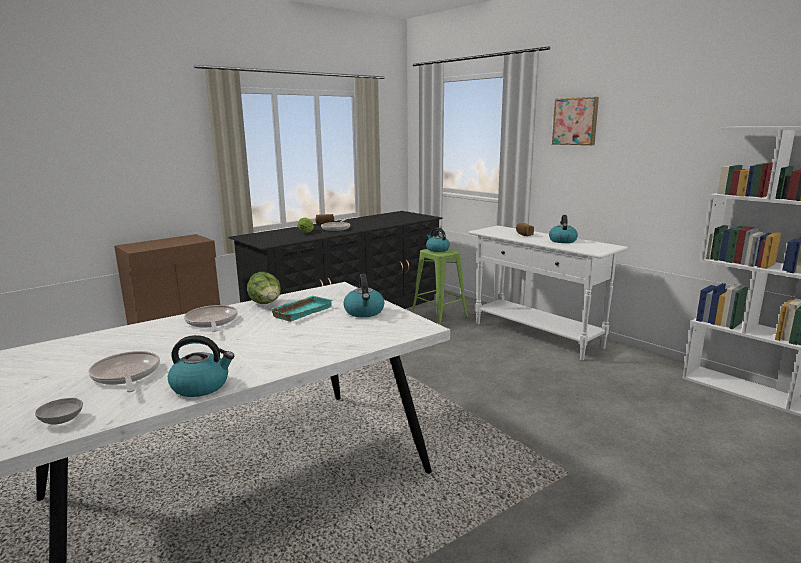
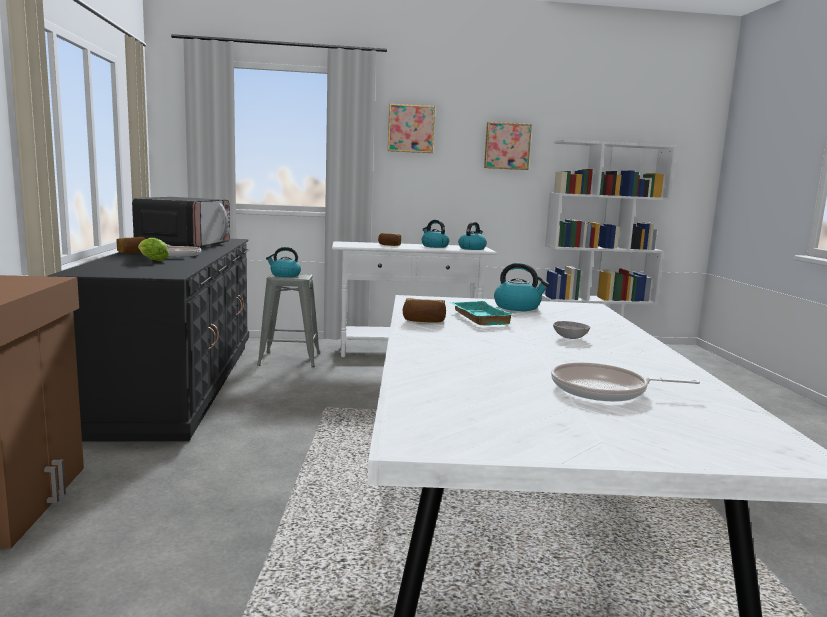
camera: 55 degrees left, 5 degrees down
(62, 420) = (735, 427): grey bowl -> grey bowl (570, 338)
(201, 386) = (672, 371): kettle -> kettle (472, 248)
(211, 322) = (451, 342): frying pan -> none
(266, 304) = (424, 321): lettuce -> bread
(377, 220) = (185, 245): none -> microwave
(439, 315) = (289, 359): green stool -> grey stool
(676, 134) = (507, 146): none -> picture

